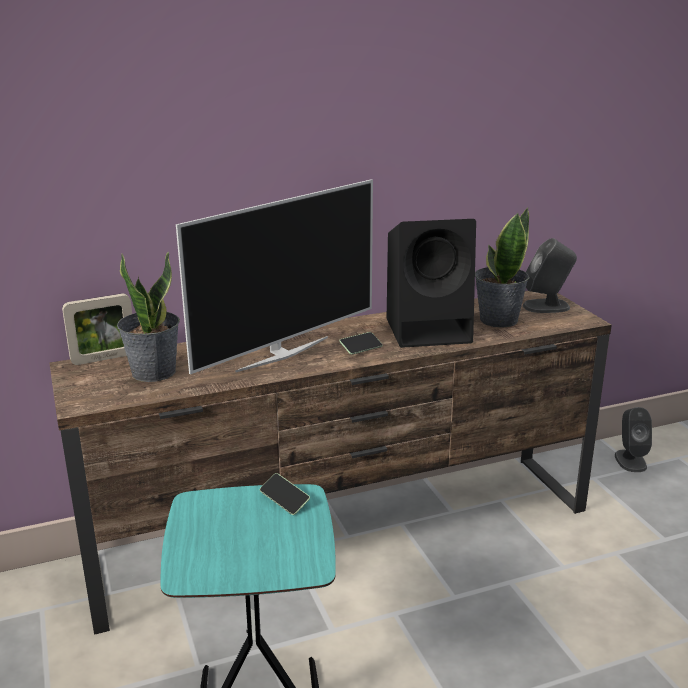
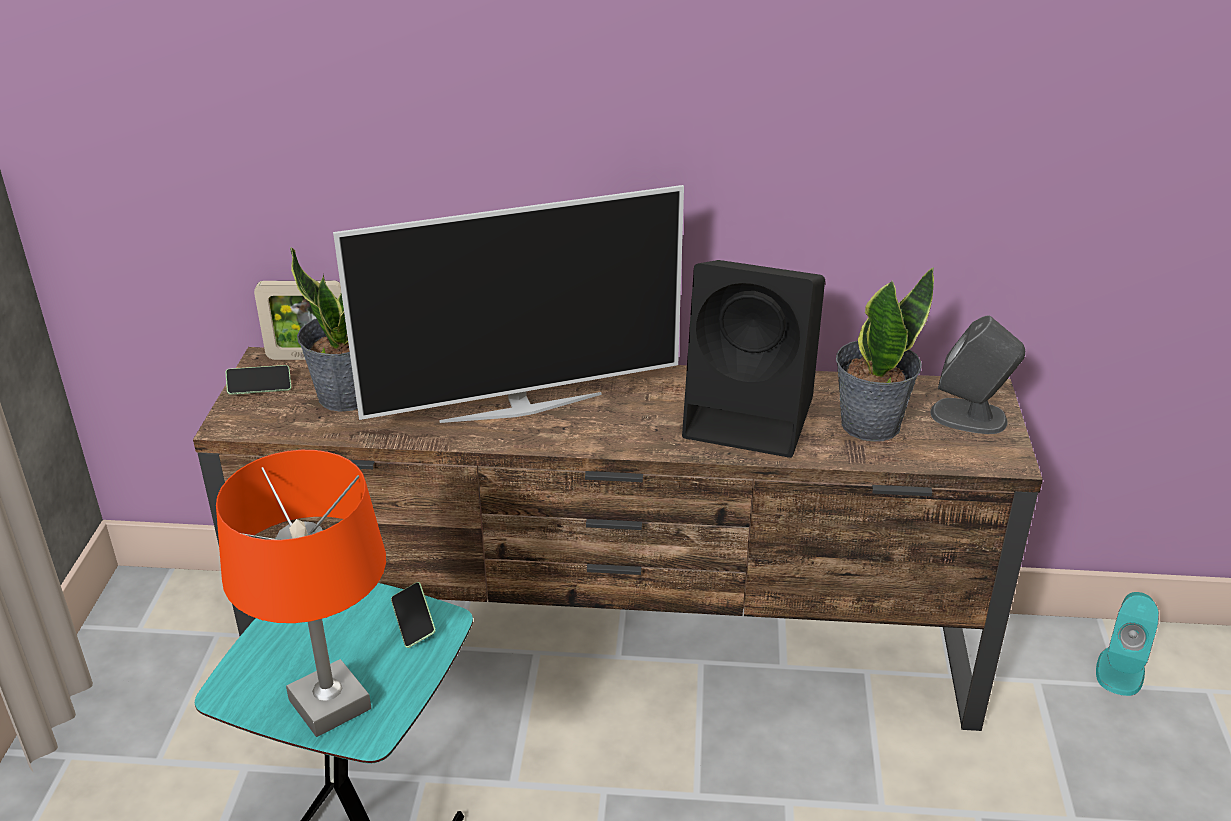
camera: 25 degrees right, 10 degrees up
(268, 561) = (329, 704): none -> orange table lamp
(361, 349) = (628, 426): phone -> phone (260, 387)
(630, 460) = (1120, 670): grey speaker -> turquoise speaker

